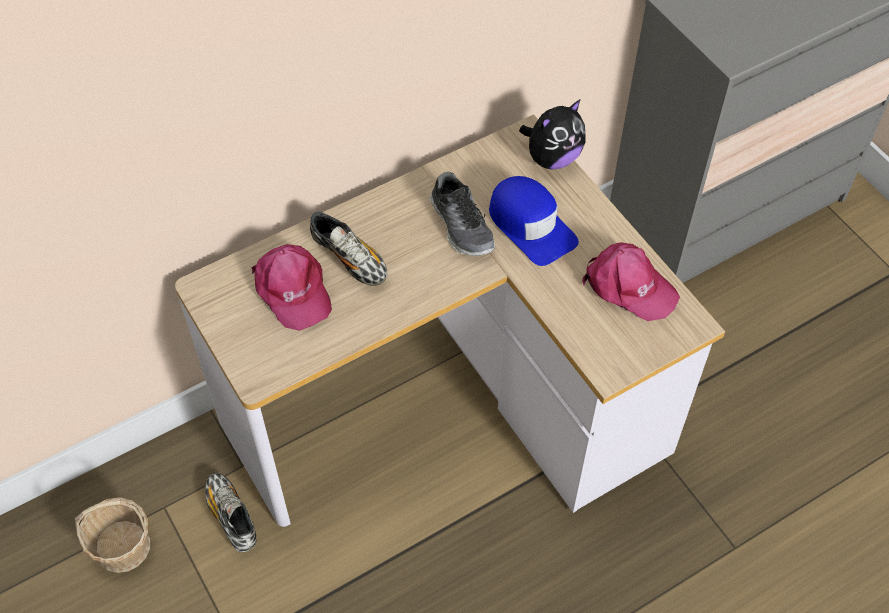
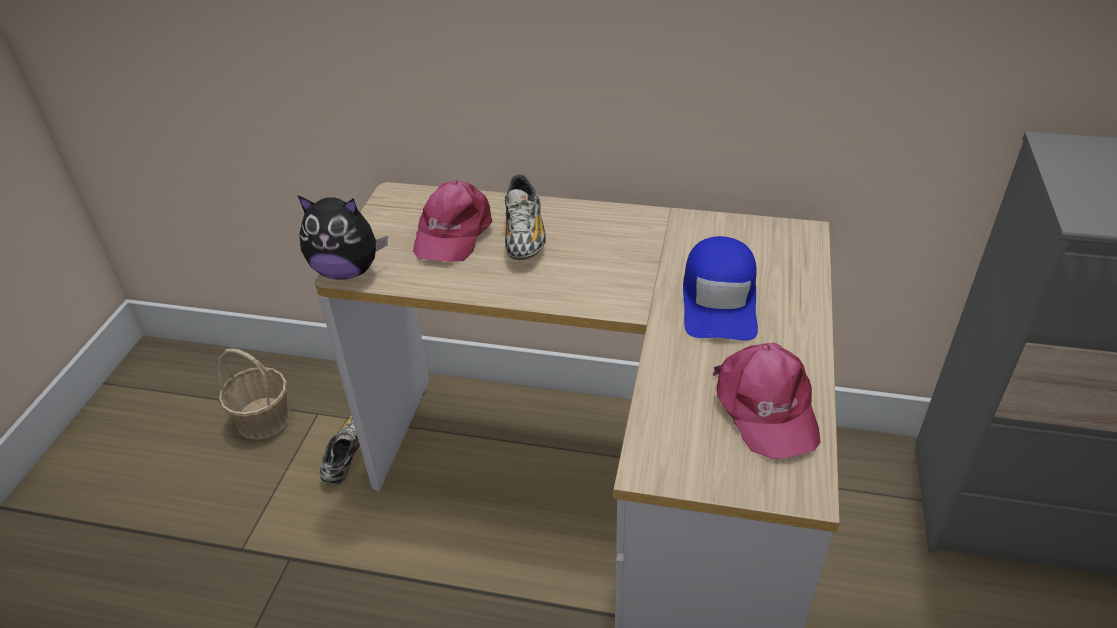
camera: 45 degrees right, 15 degrees down
(462, 226) = (651, 265): shoe -> none
(552, 158) = (808, 261): plush toy -> plush toy (347, 271)

